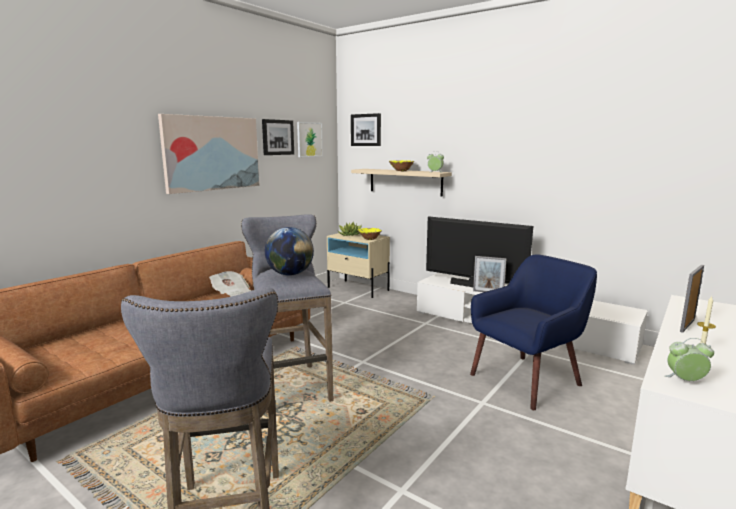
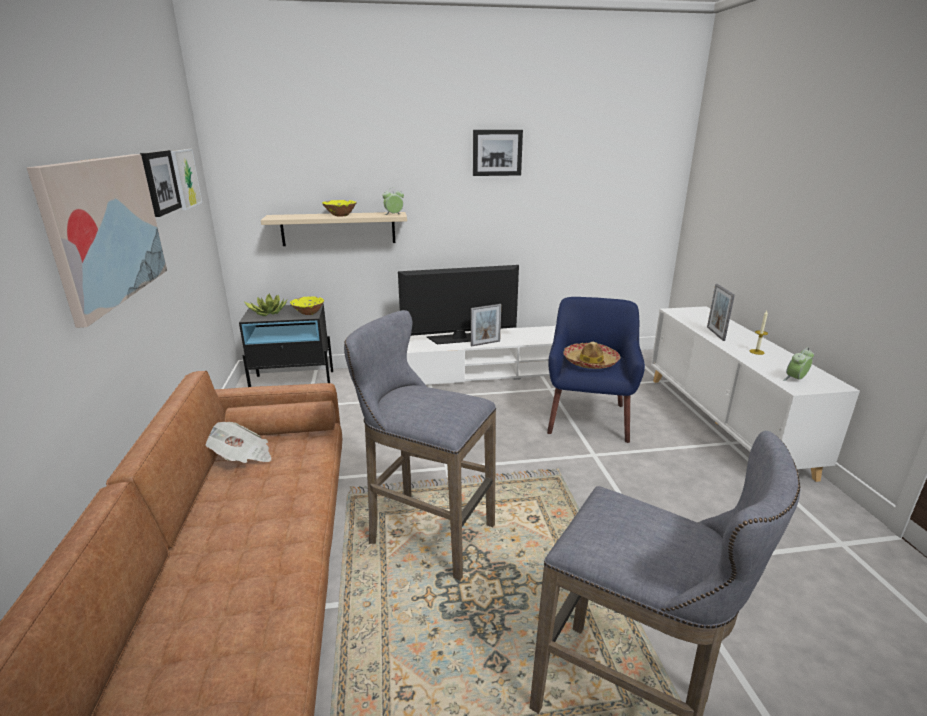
camera: 45 degrees left, 10 degrees up
(290, 274) = (434, 400): globe -> none
(358, 289) = (293, 381): beige nightstand -> black nightstand
(366, 130) = (261, 157): picture -> picture (497, 152)
(522, 317) = (590, 362): none -> hat

